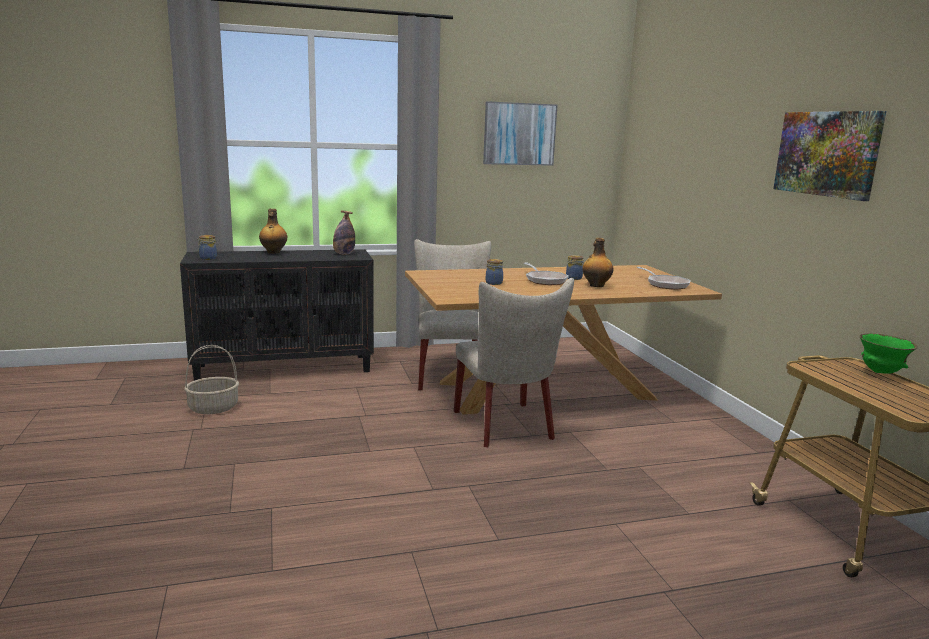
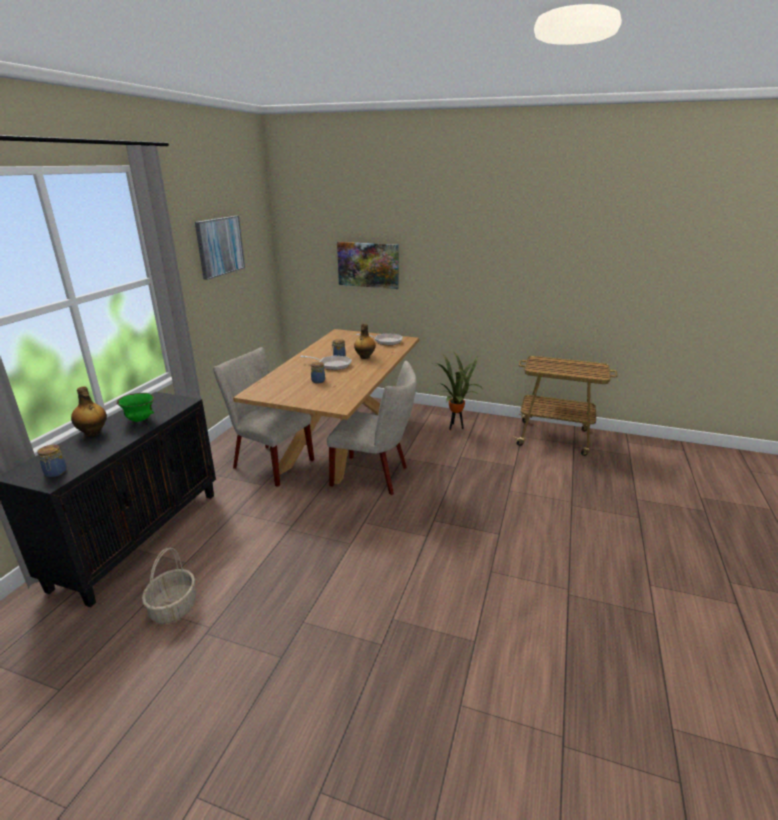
camera: 55 degrees left, 10 degrees up
(344, 254) = (161, 404): bottle -> none
(705, 443) = (454, 427): none -> potted plant
(827, 153) = (484, 248): picture -> picture (368, 264)
(880, 372) = (552, 360): green bowl -> green bowl (140, 420)

